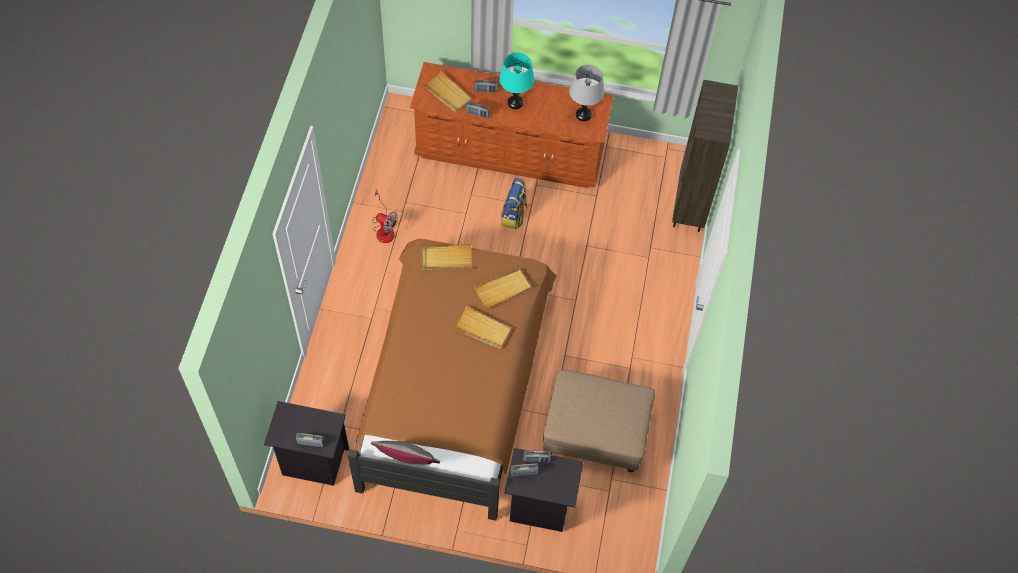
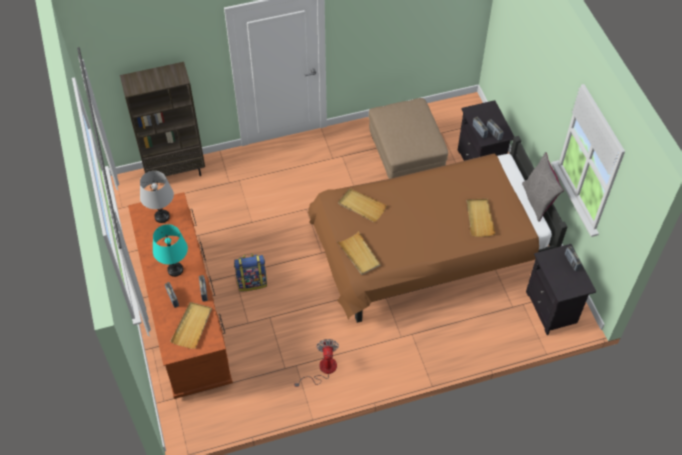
camera: 115 degrees left, 5 degrees down
(482, 329) = (404, 203): beige tray -> beige tray (479, 218)

